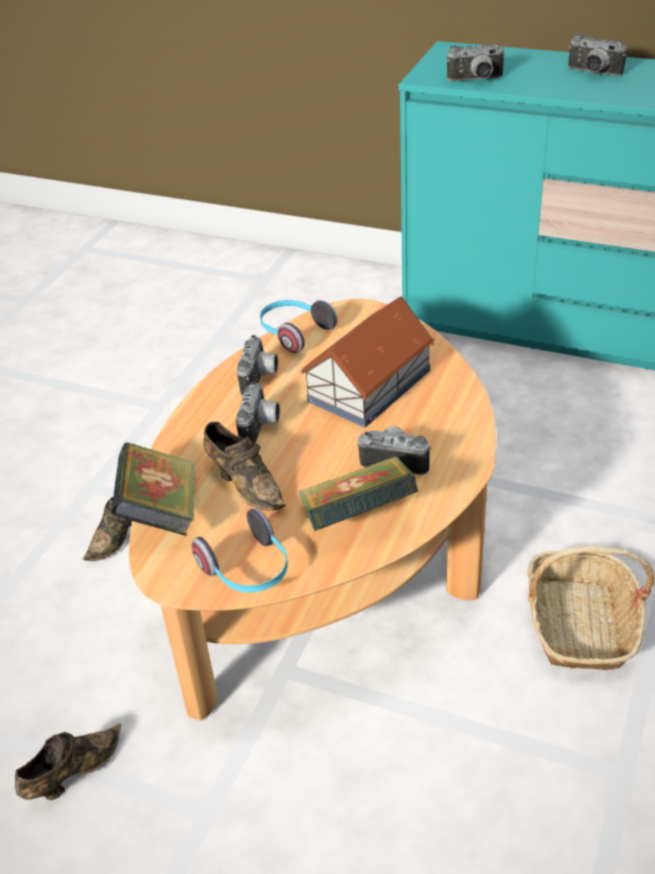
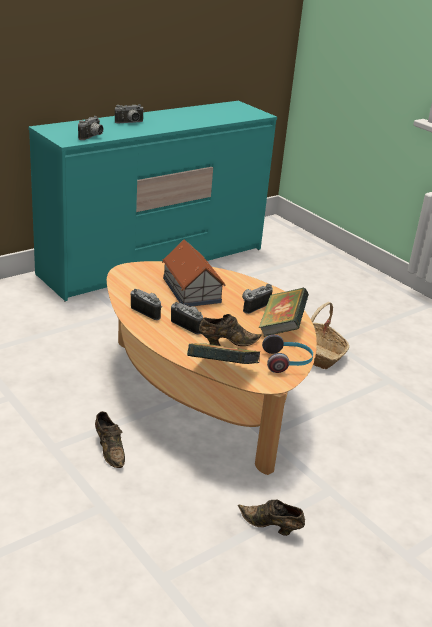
camera: 65 degrees left, 10 degrees down
(71, 774) = (271, 527): brown shoe -> brown shoe turned 45 degrees counterclockwise
(294, 333) = (121, 290): headphones -> none

